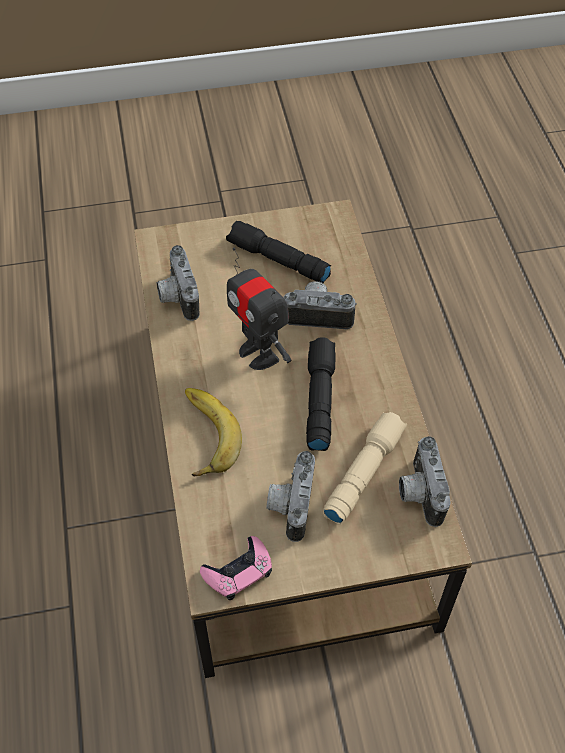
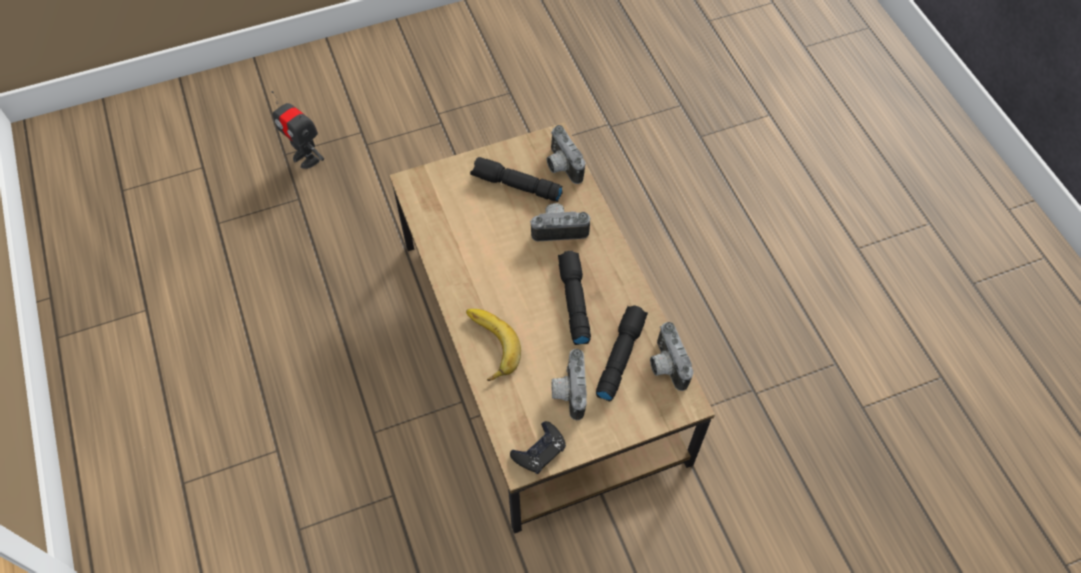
camera: 10 degrees left, 5 degrees up
(177, 297) = (439, 230): camera -> camera (561, 166)
(238, 571) = (539, 450): pink game controller -> black game controller
(259, 353) = (517, 269): toy robot -> toy robot (306, 158)
(363, 472) = (619, 356): beige flashlight -> black flashlight

